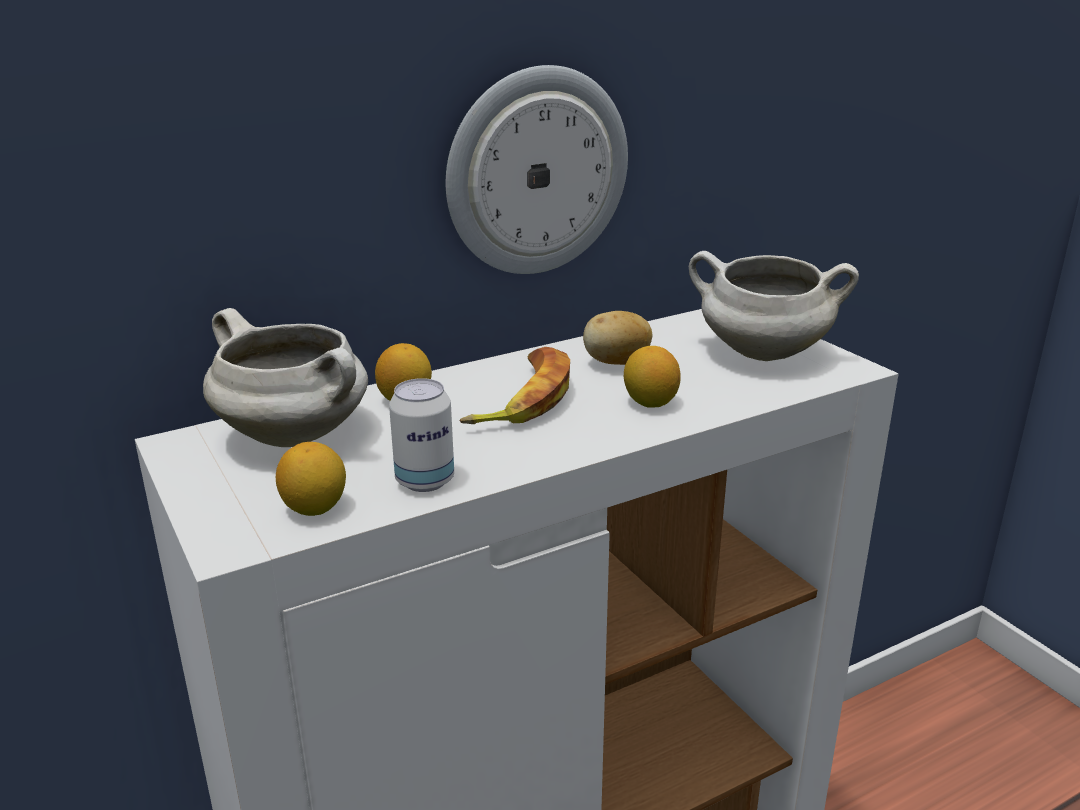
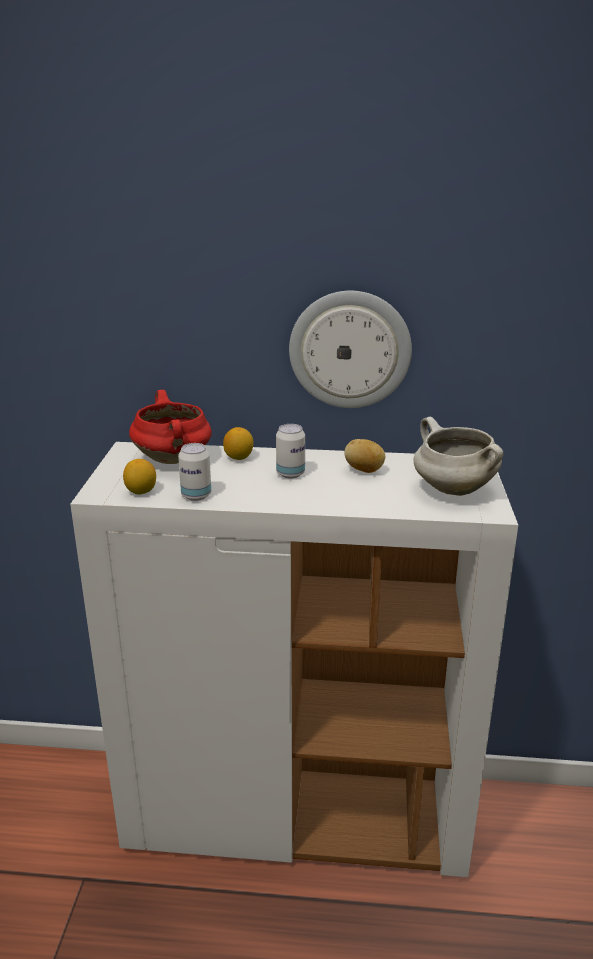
camera: 35 degrees right, 0 degrees up
(297, 436) = (174, 459): white cooking pot -> red cooking pot
(522, 399) = (290, 474): banana -> can
(650, 403) = (348, 495): lemon -> none

